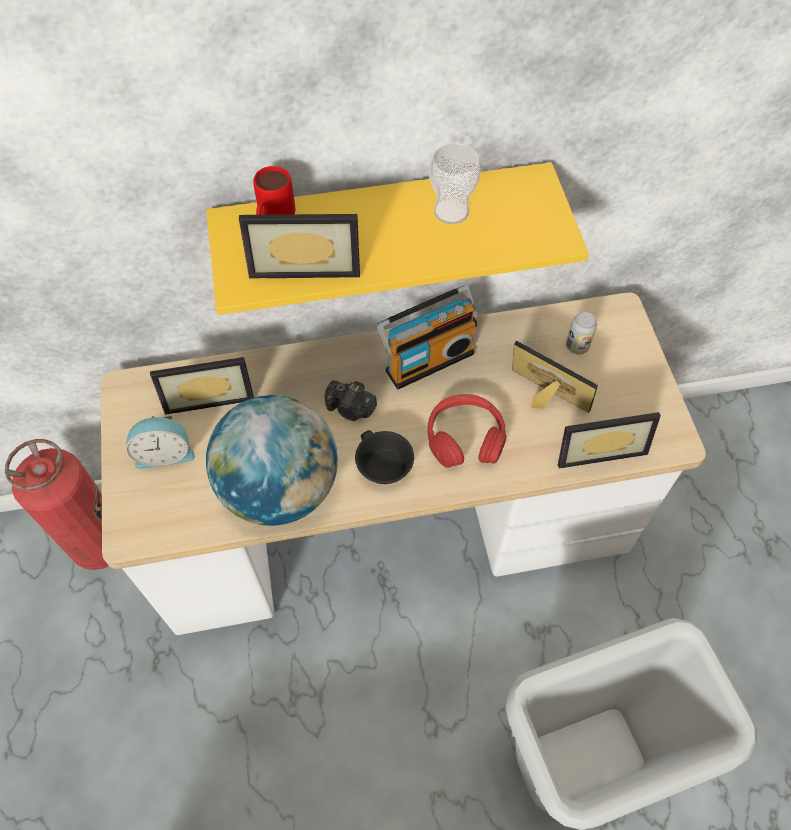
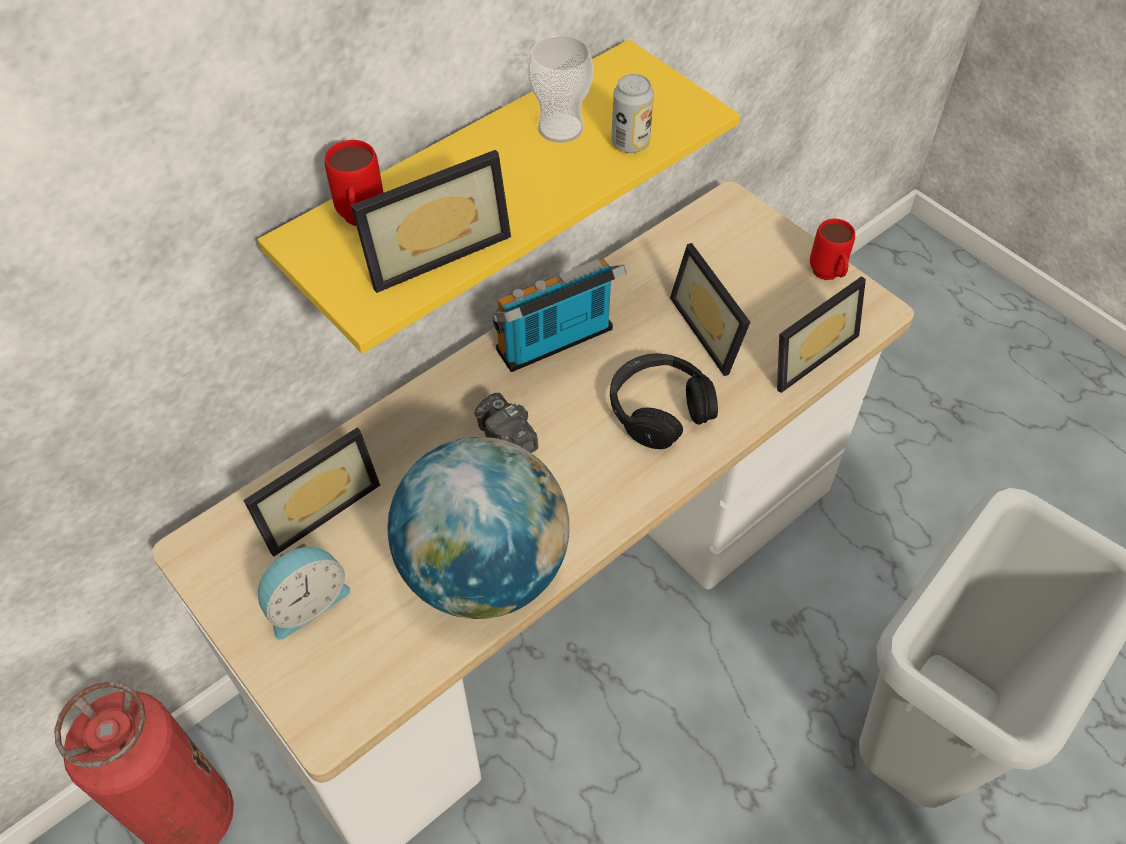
camera: 30 degrees left, 5 degrees down
(351, 409) = (507, 439): camera -> camera turned 60 degrees clockwise
(381, 467) = (588, 486): black cup -> none
(427, 359) = (557, 344): radio -> radio turned 150 degrees counterclockwise
(465, 437) = (659, 409): red headphones -> black headphones
(543, 399) = (714, 329): picture frame -> picture frame turned 120 degrees counterclockwise
(577, 346) = (710, 259): can -> can (630, 143)
(657, 399) = (828, 276): none -> red mug

